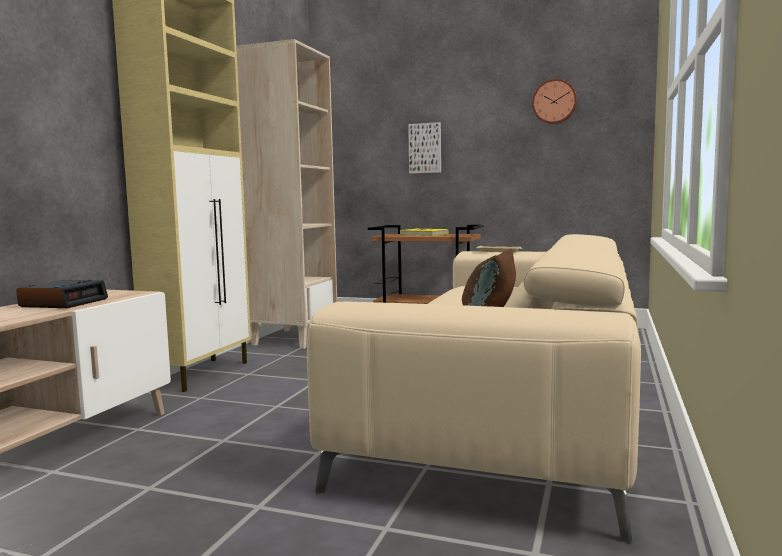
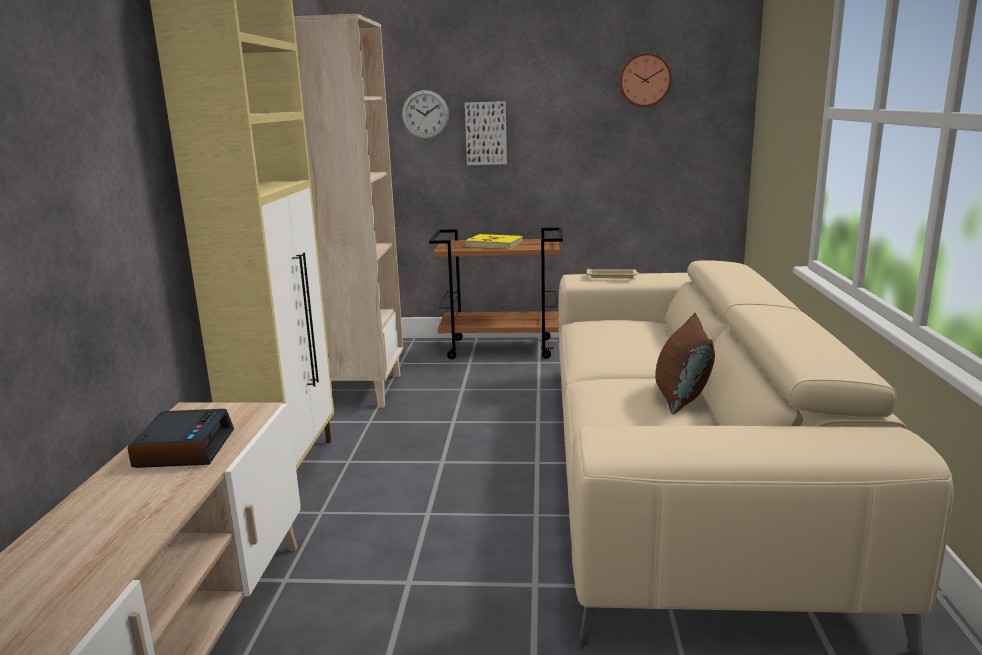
camera: 15 degrees left, 10 degrees up
(379, 135) = (425, 114): none -> wall clock

